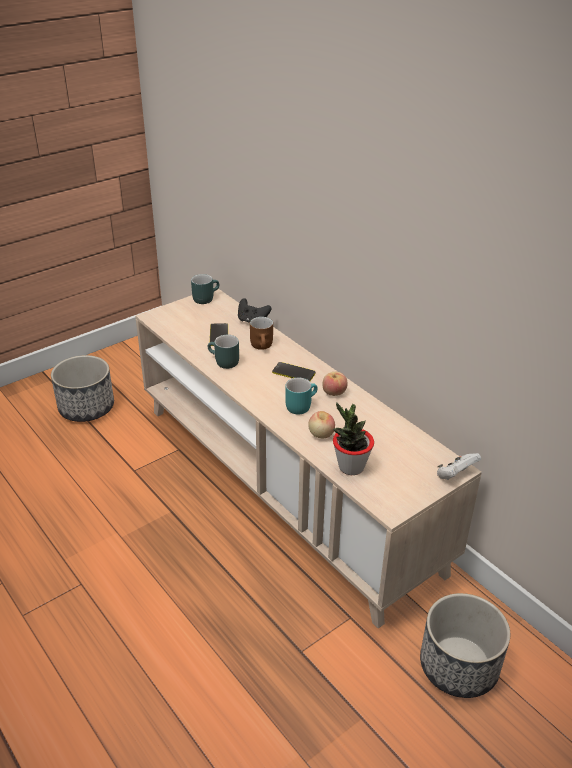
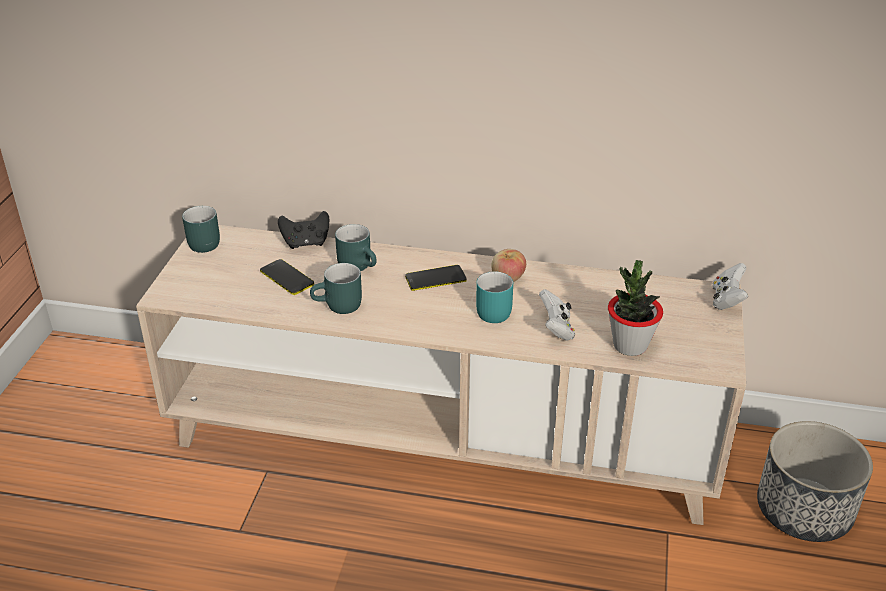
camera: 40 degrees left, 0 degrees up
(86, 408) = (68, 492): planter -> none
(263, 346) = (359, 265): brown mug -> turquoise mug
(321, 434) = (556, 329): apple -> white game controller

